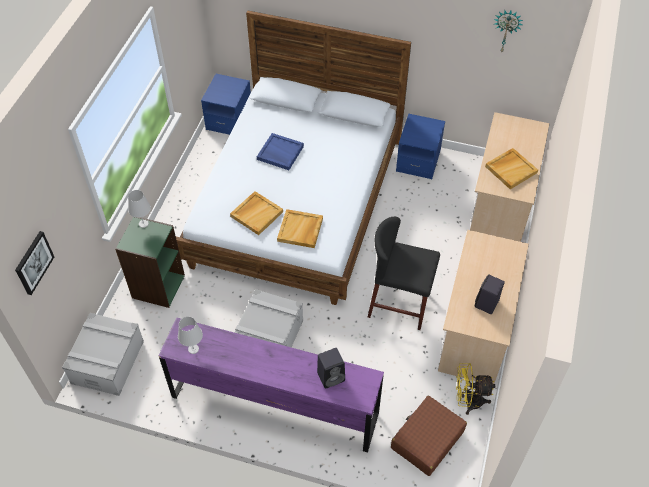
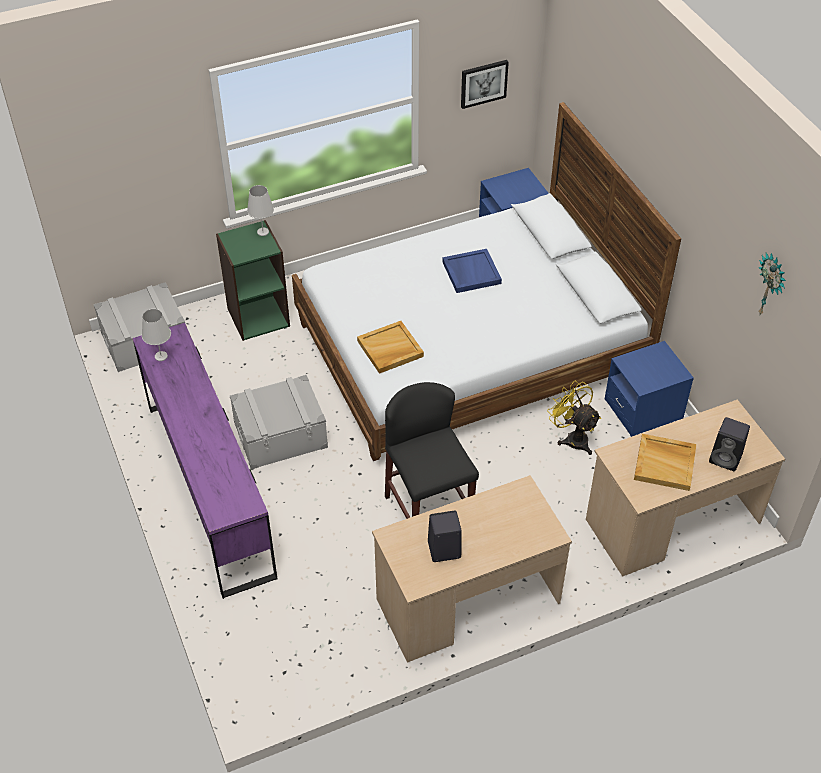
camera: 50 degrees right, 5 degrees down
(33, 262) = (95, 168): picture -> picture (483, 83)
(256, 214) = (373, 305): beige tray -> none
(331, 376) = (224, 474): black speaker -> black speaker (726, 459)
(427, 440) = (282, 641): brown suitcase -> none
(468, 401) = (365, 650): yellow fan -> yellow fan (572, 438)

